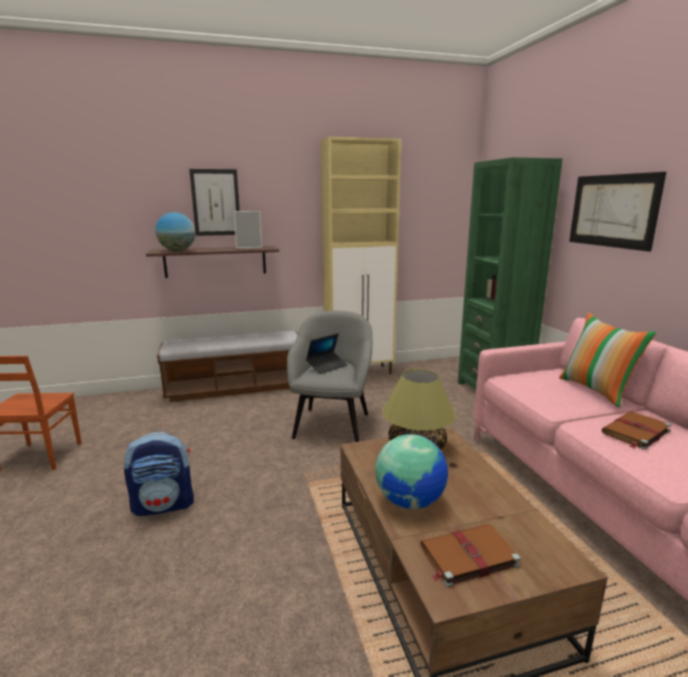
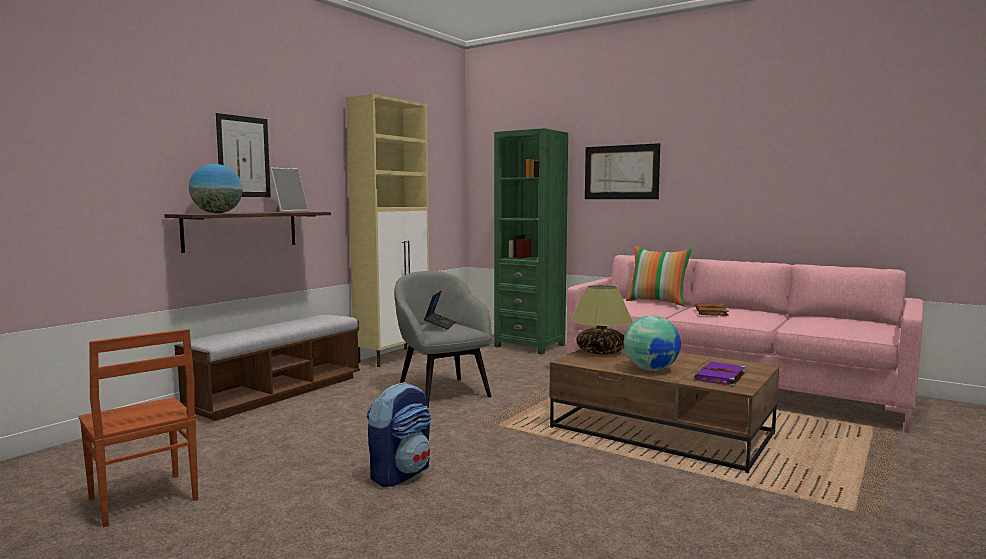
camera: 40 degrees left, 10 degrees down
(467, 556) = (720, 376): brown book -> purple book

